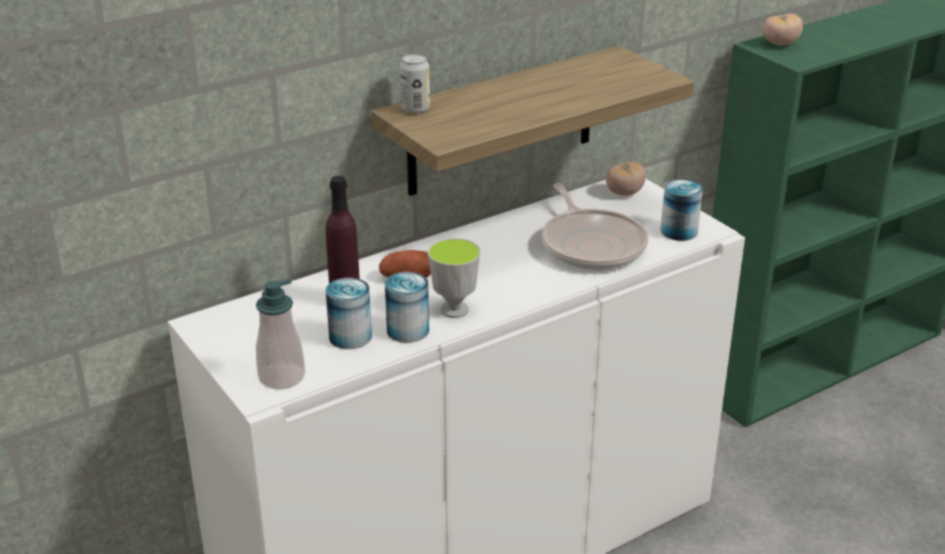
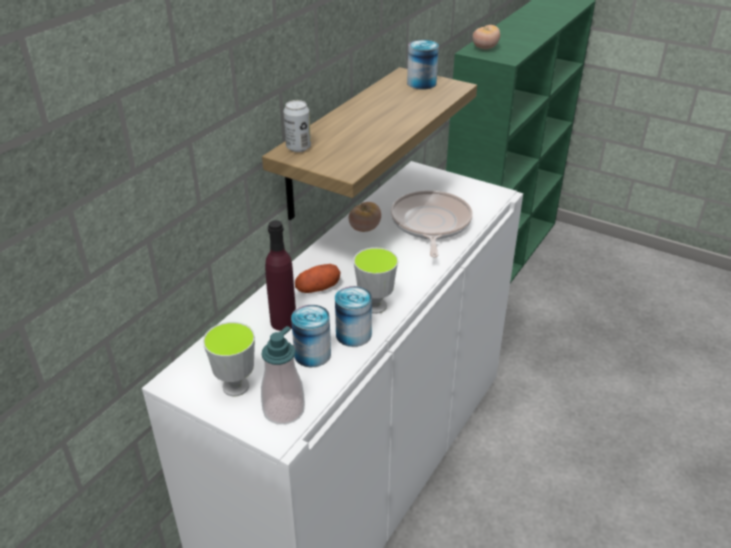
camera: 25 degrees left, 5 degrees up
(253, 344) = (236, 386): none -> cup
(592, 244) = (430, 224): frying pan -> frying pan turned 135 degrees counterclockwise
(624, 193) = (419, 179): tomato -> tomato (364, 229)
(679, 231) = (479, 199): can -> can (421, 83)

